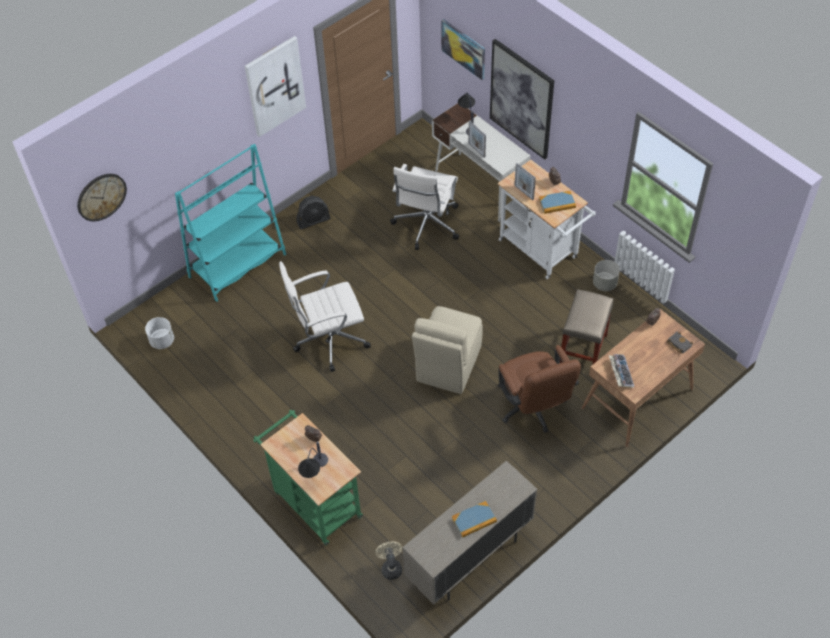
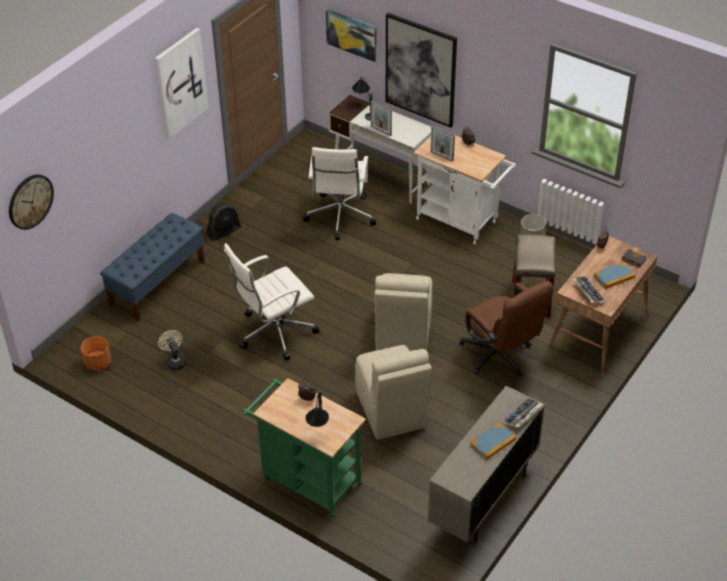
camera: 15 degrees left, 10 degrees down
(162, 341) = (98, 363): white planter -> orange planter
(238, 265) = (157, 283): turquoise bookcase -> blue bench
(391, 567) = (406, 524): beige fan -> beige fan (174, 361)
(412, 445) = (391, 411): none -> beige chair
(511, 497) = (522, 416): none -> keyboard
(557, 203) = (477, 160): book -> book (613, 277)

